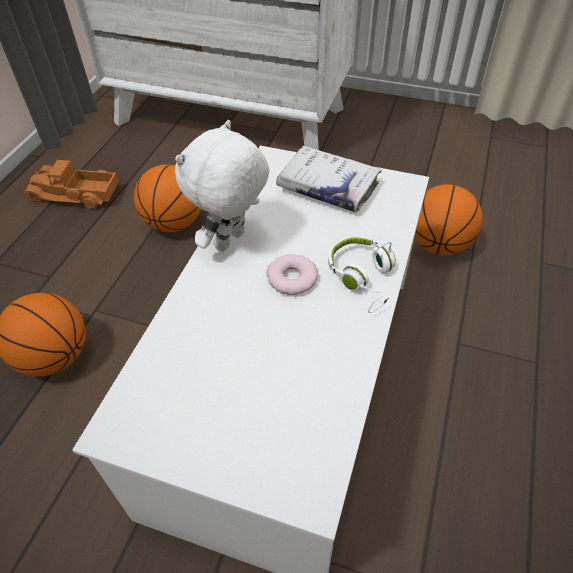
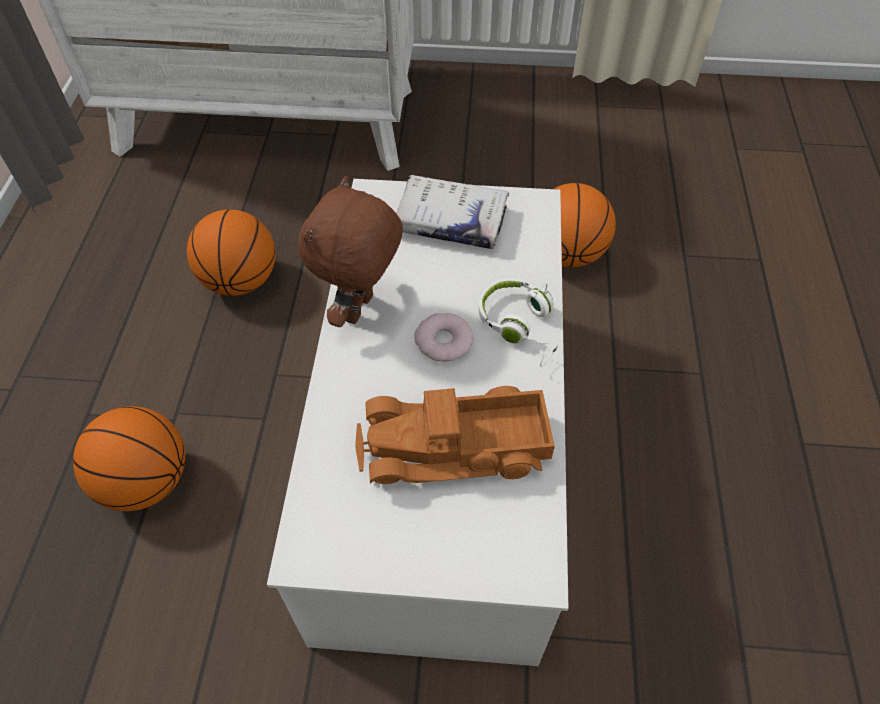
camera: 15 degrees left, 5 degrees up
(74, 195) = (93, 264): toy truck -> toy truck (455, 449)
(231, 242) = (360, 310): white plush toy -> brown plush toy

